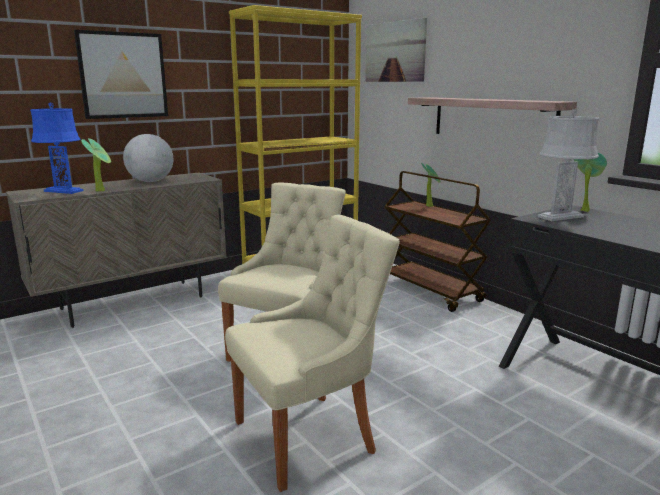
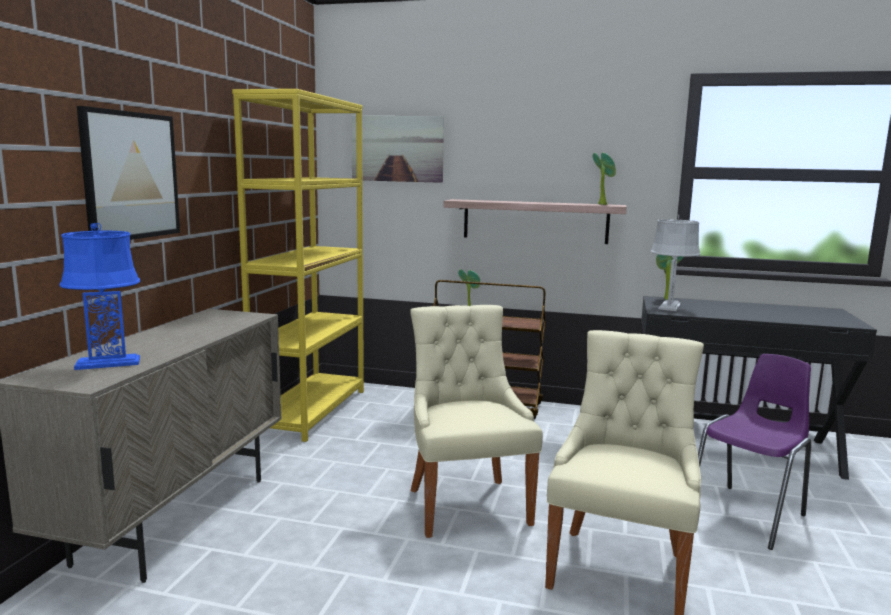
camera: 40 degrees left, 5 degrees down
(102, 190) = (170, 352): potted plant -> potted plant (602, 204)
(150, 181) = (192, 330): globe -> none
(512, 454) = (748, 514): none -> purple chair

